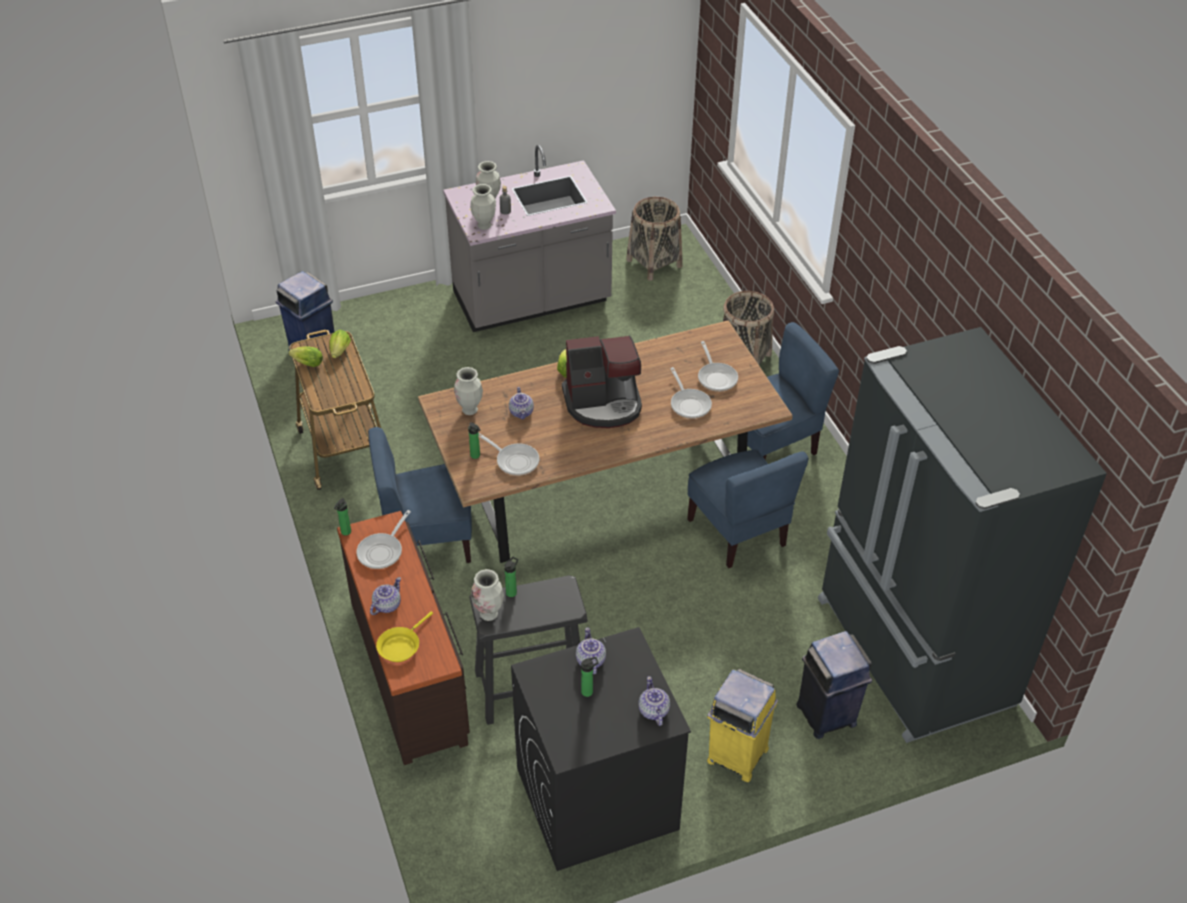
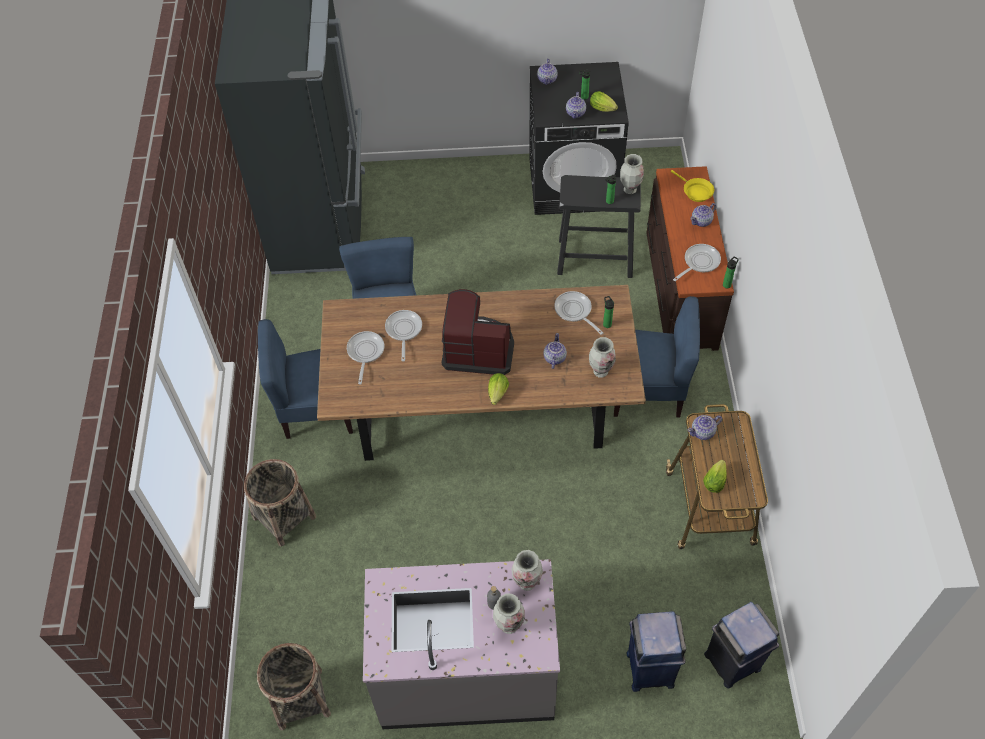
camera: 160 degrees left, 10 degrees up
(306, 363) = (750, 473): lettuce -> lettuce (603, 109)
(355, 385) = (703, 432): none -> teapot
(401, 646) = (695, 192): yellow frying pan -> yellow frying pan turned 90 degrees clockwise
(736, 754) = (474, 188): yellow trash can -> none
(826, 716) = (404, 196): blue trash can -> blue trash can (650, 668)

